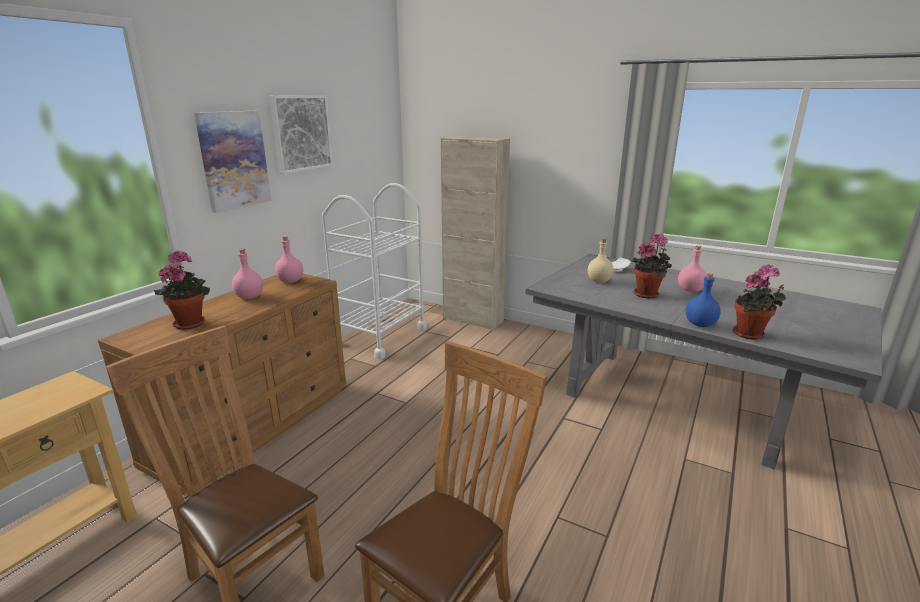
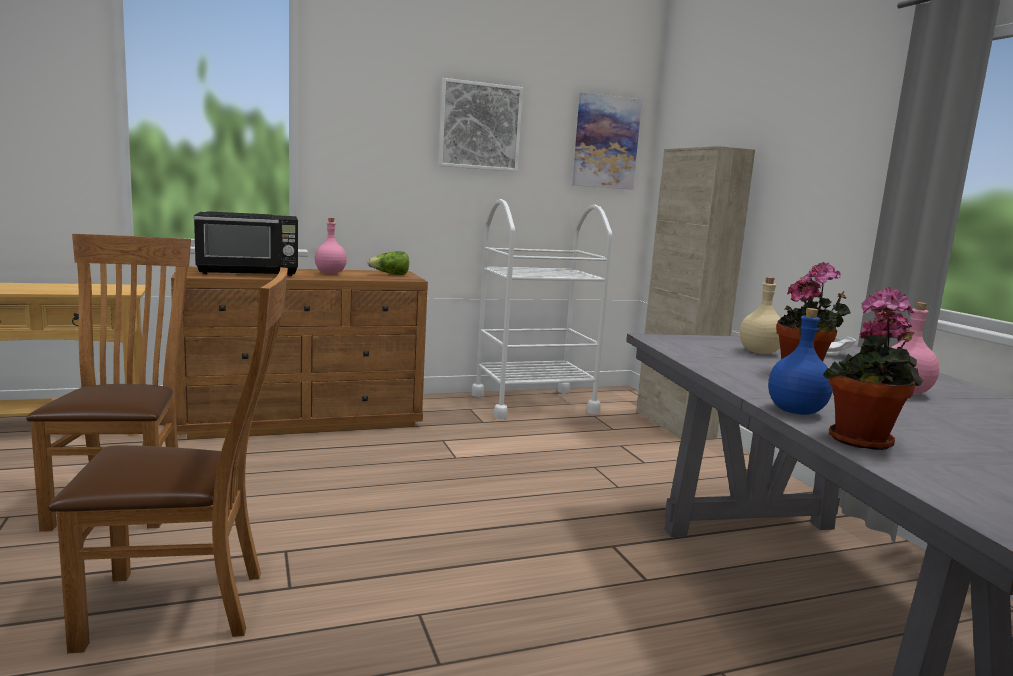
camera: 40 degrees right, 10 degrees down
(190, 323) = (250, 272): potted plant -> black microwave
(234, 160) = (381, 139): picture -> picture (605, 142)
(291, 281) = (390, 274): pink bottle -> lettuce

